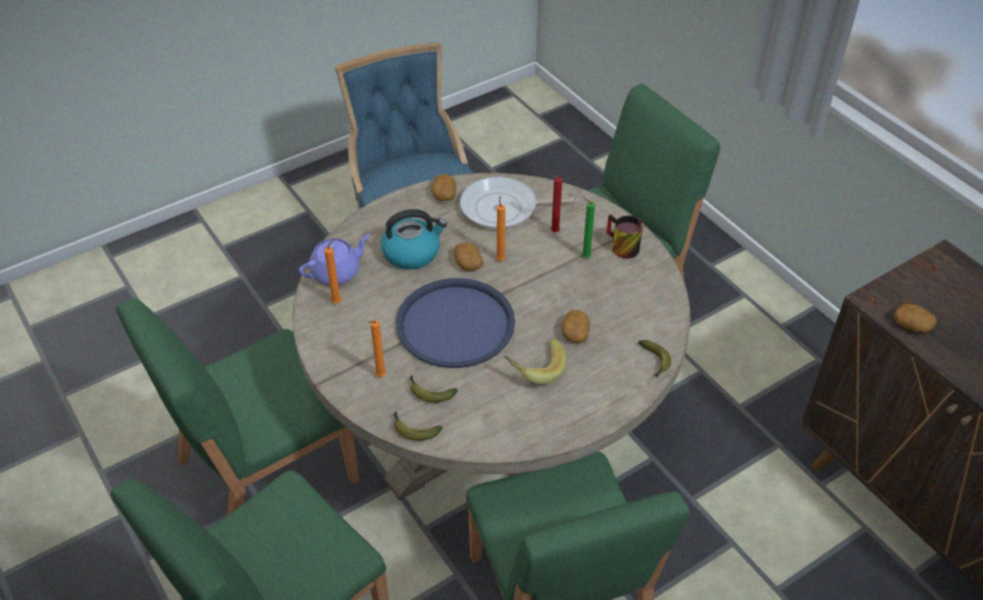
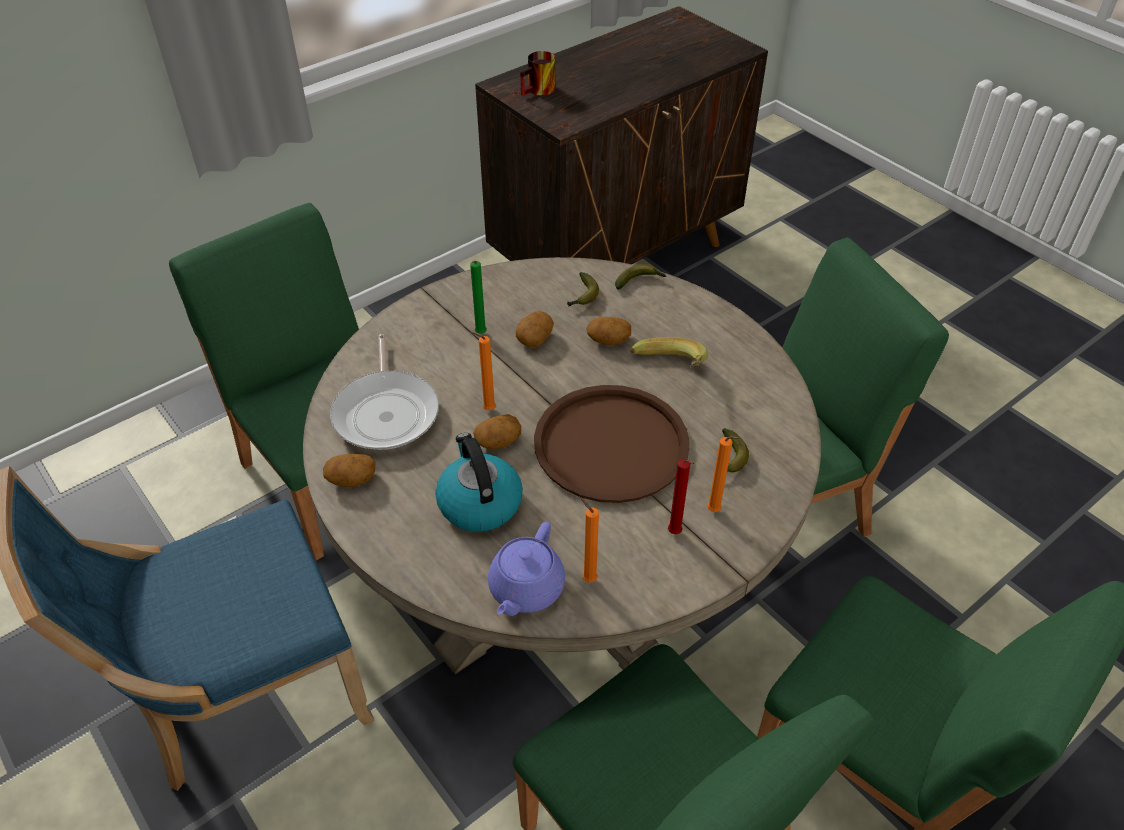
camera: 95 degrees left, 0 degrees up
(337, 272) = (525, 589): purple teapot -> purple teapot turned 120 degrees counterclockwise
(413, 429) = (789, 468): banana -> banana (582, 296)
(455, 324) = (611, 444): blue tray -> brown tray
(553, 232) = (435, 362): red candle -> red candle (676, 534)
(620, 247) = (462, 306): mug -> mug (539, 91)
(912, 325) = (593, 109): potato -> potato (534, 337)

